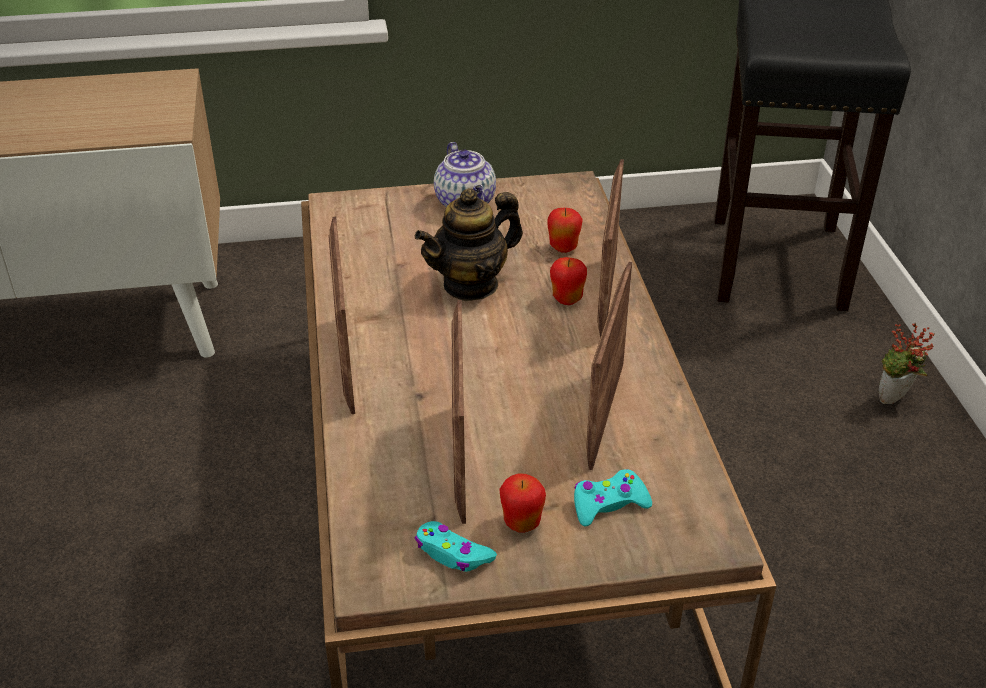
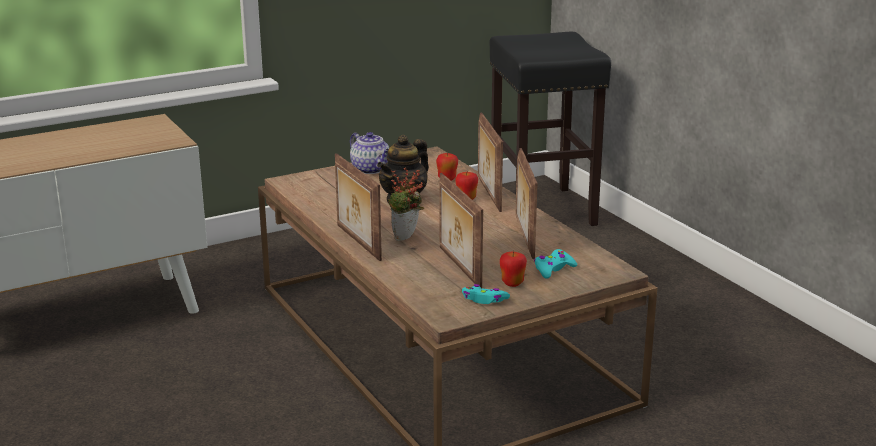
camera: 20 degrees left, 15 degrees down
(894, 401) = (647, 260): potted plant -> potted plant (406, 238)

